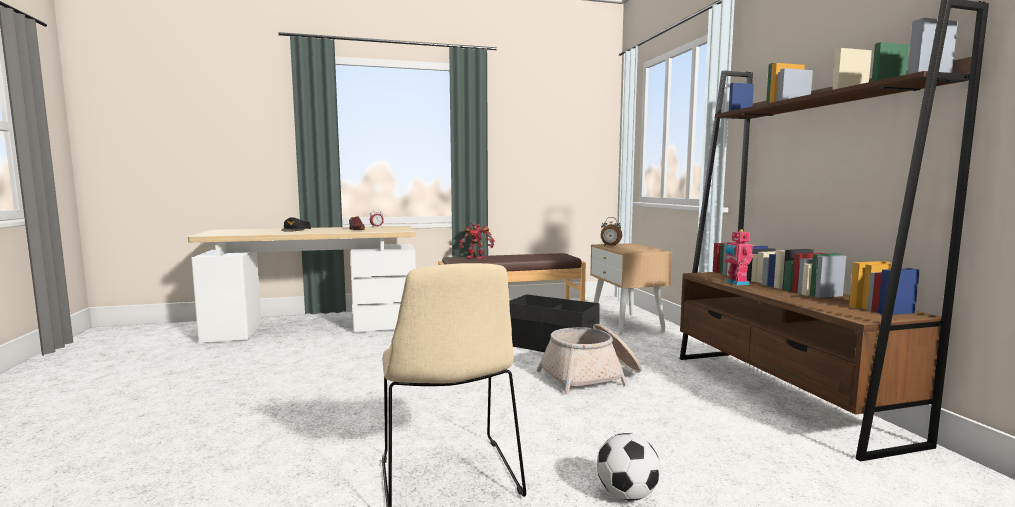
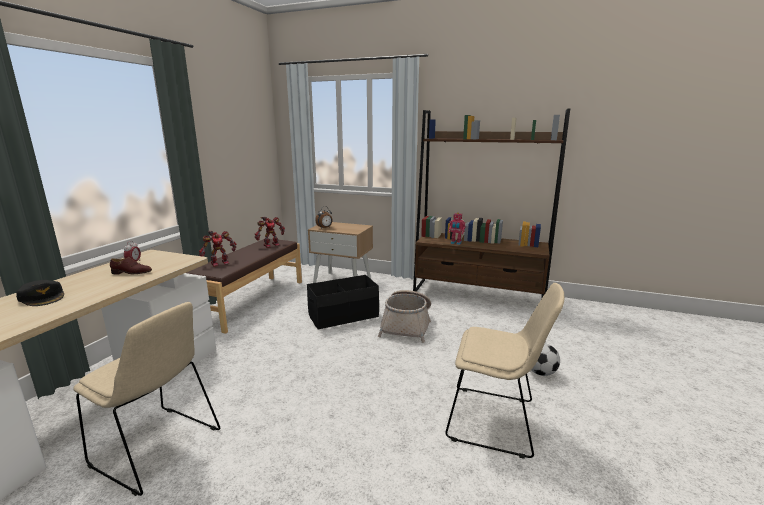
camera: 55 degrees left, 10 degrees up
(282, 356) = (159, 449): none -> beige chair
(549, 256) = (270, 245): none -> toy robot

